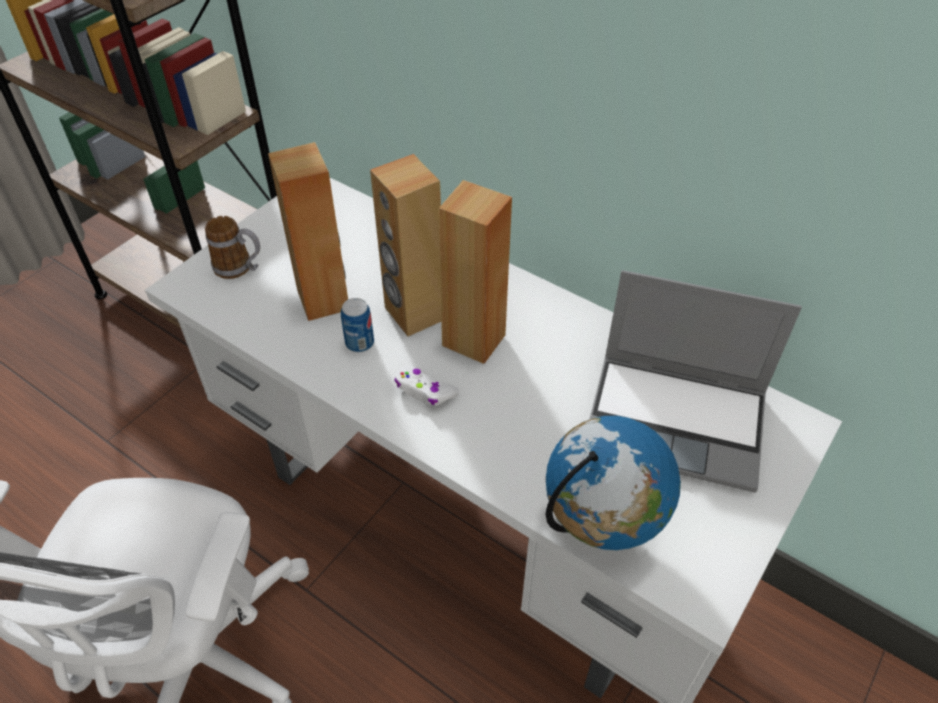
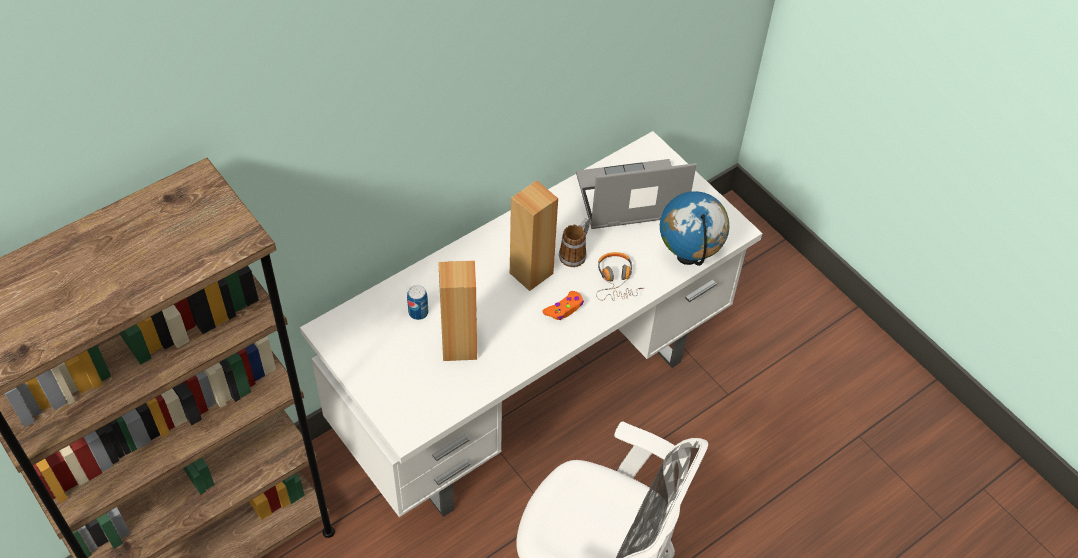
camera: 75 degrees left, 5 degrees up
(240, 268) = (403, 393): mug -> mug (575, 253)
(360, 343) = (510, 334): can -> can (418, 312)
(414, 314) = (494, 299): brown speaker -> none
(425, 391) = (564, 309): white game controller -> orange game controller
(504, 441) = (616, 281): none -> headphones
(677, 421) = (629, 198): laptop -> laptop turned 135 degrees counterclockwise

